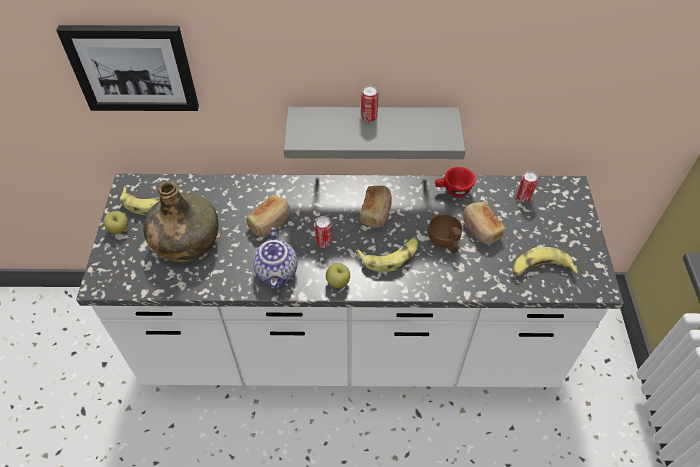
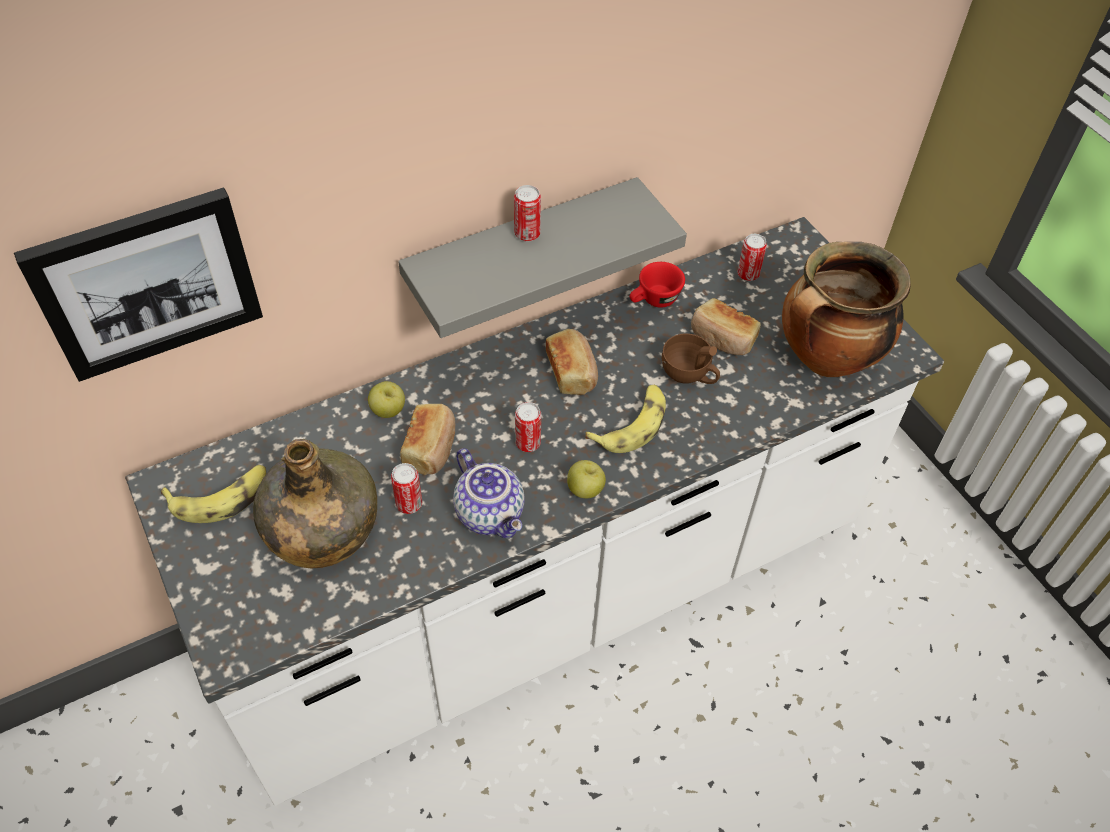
camera: 30 degrees left, 0 degrees up
(119, 229) = (198, 559): apple -> apple (388, 411)
(238, 247) = (409, 504): none -> can
(540, 269) = (826, 360): banana -> cooking pot

